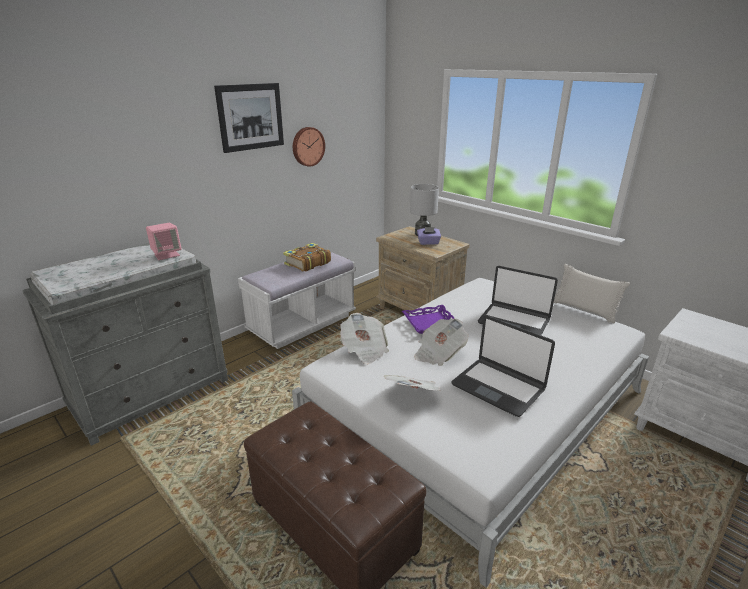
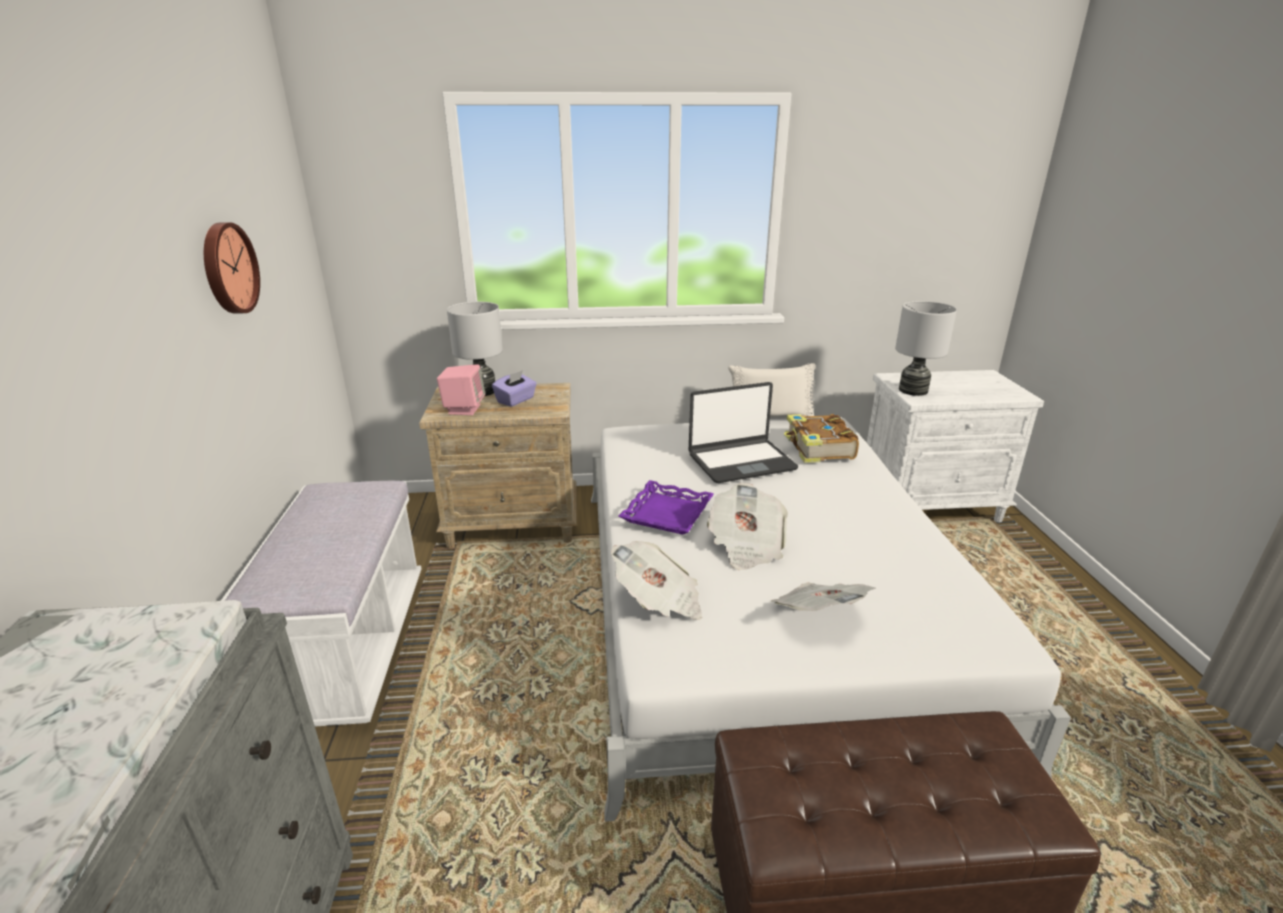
camera: 50 degrees left, 0 degrees up
(167, 255) = (151, 639): pink speaker -> pink speaker (464, 409)
(251, 117) = (117, 206): picture -> none
(307, 263) = (330, 520): book -> book (818, 448)
(498, 387) = (861, 544): laptop -> none
(687, 328) = (913, 390): none -> grey table lamp

